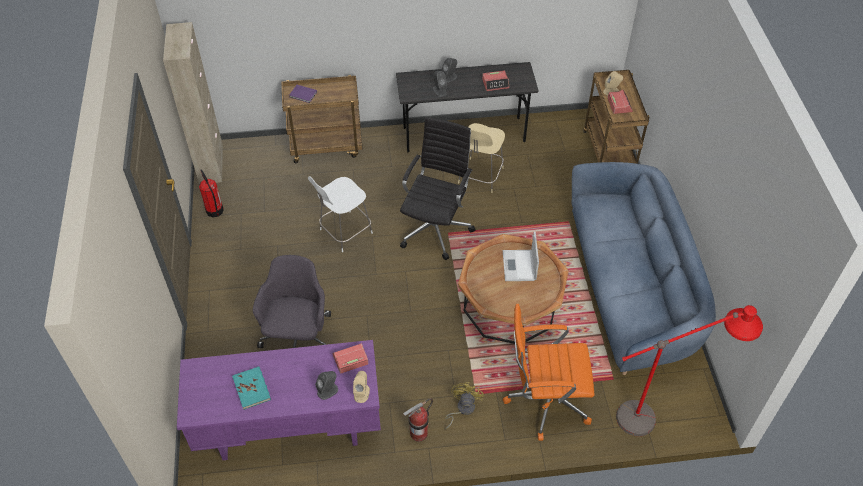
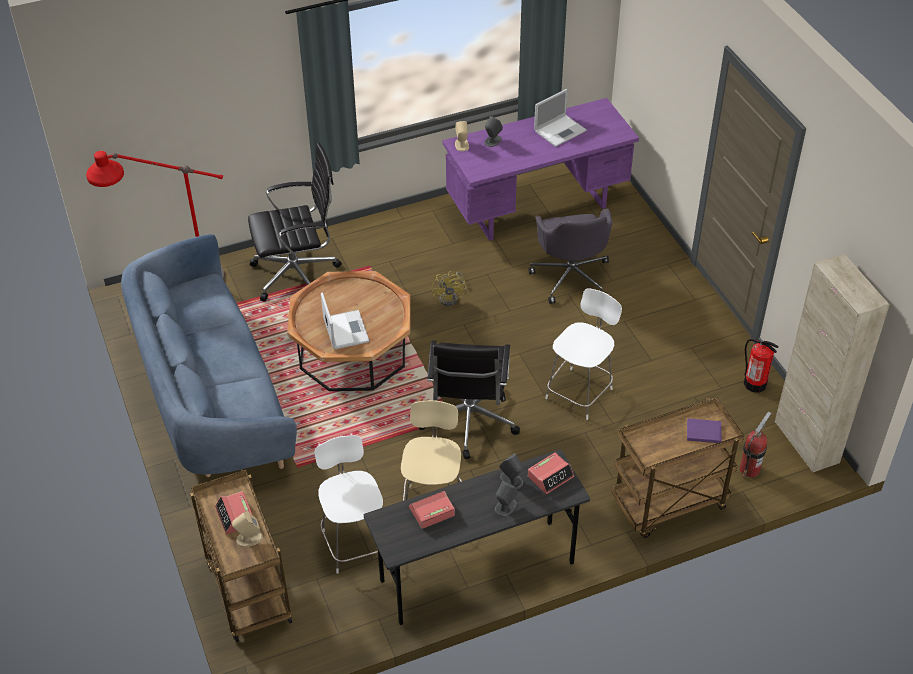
camera: 165 degrees right, 5 degrees down
(252, 389) = (560, 130): turquoise book -> laptop
(350, 359) = (484, 165): alarm clock -> alarm clock (550, 476)
(418, 433) = (415, 227): fire extinguisher -> fire extinguisher (749, 469)
(462, 409) = (379, 252): yellow fan -> yellow fan (451, 298)
(537, 166) = (354, 542): none -> white chair
(545, 400) = (298, 274): orange office chair -> black office chair

